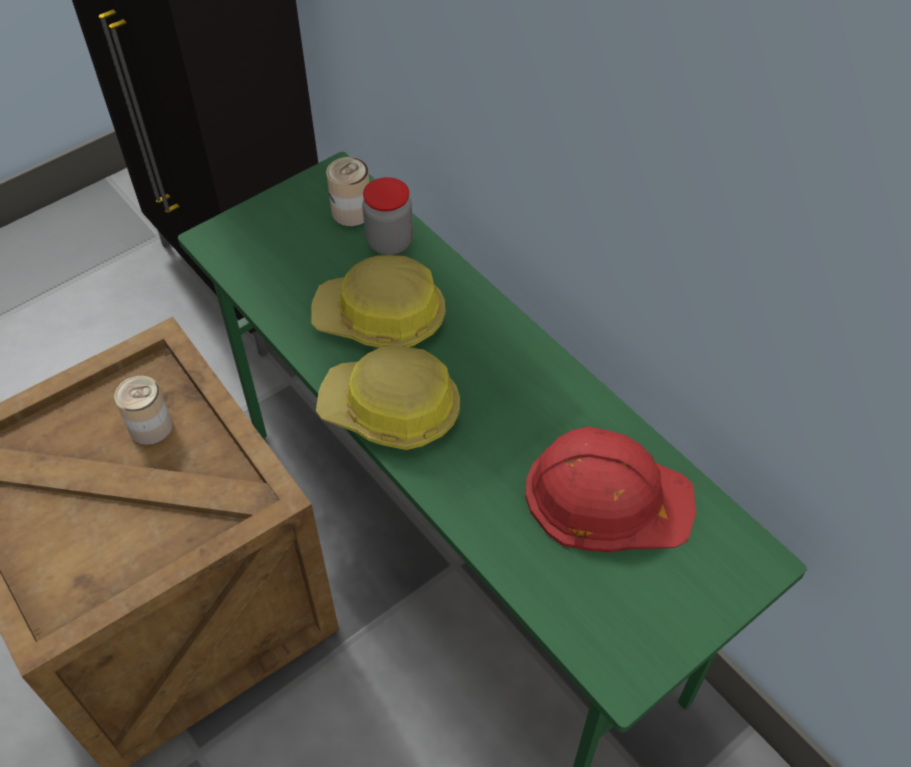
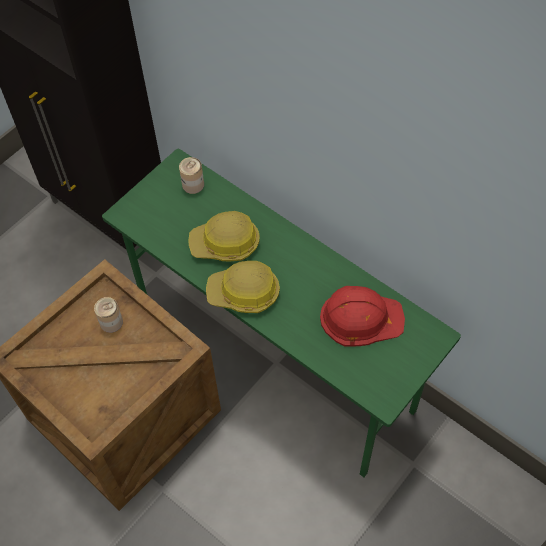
camera: 10 degrees left, 5 degrees up
(389, 242) = (218, 199): jar -> none

